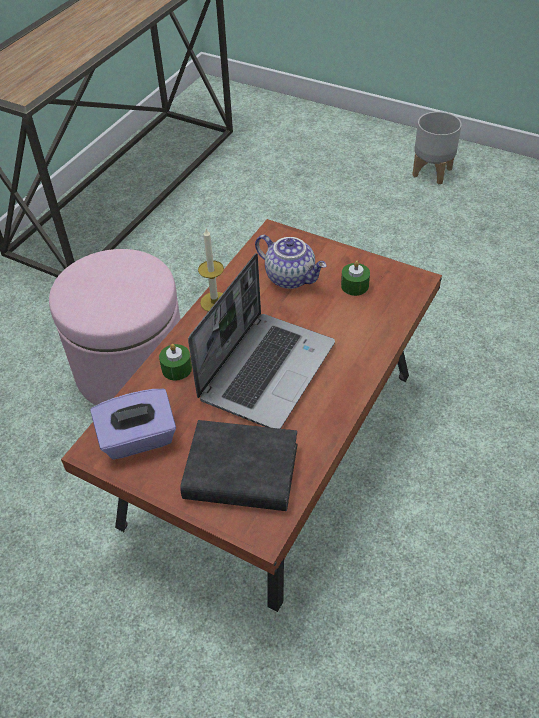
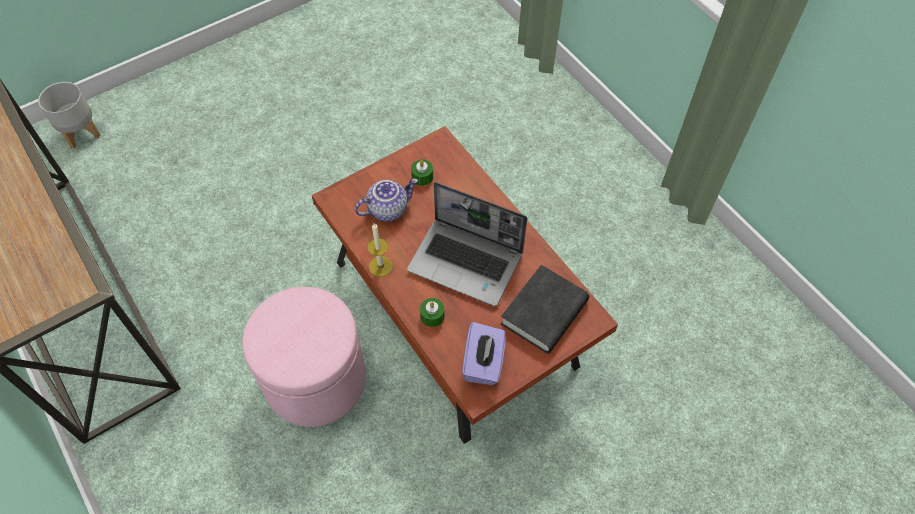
camera: 65 degrees left, 10 degrees up
(266, 369) = (467, 262): laptop -> laptop turned 150 degrees clockwise
(432, 172) = (251, 76): grey planter -> grey planter (81, 133)

